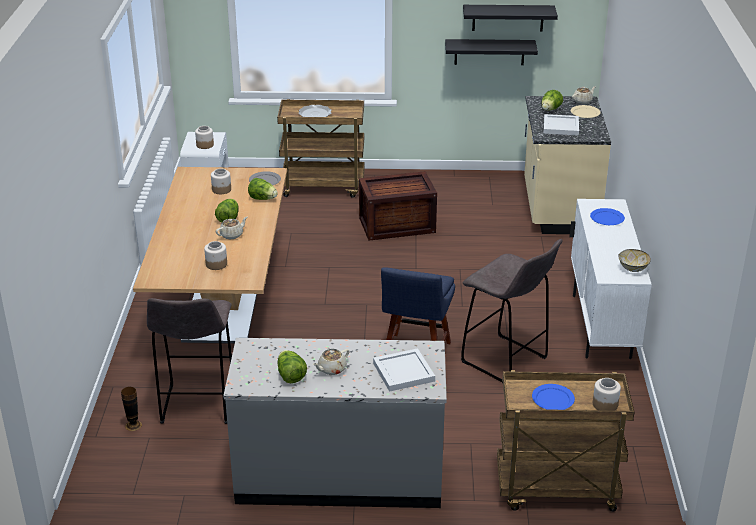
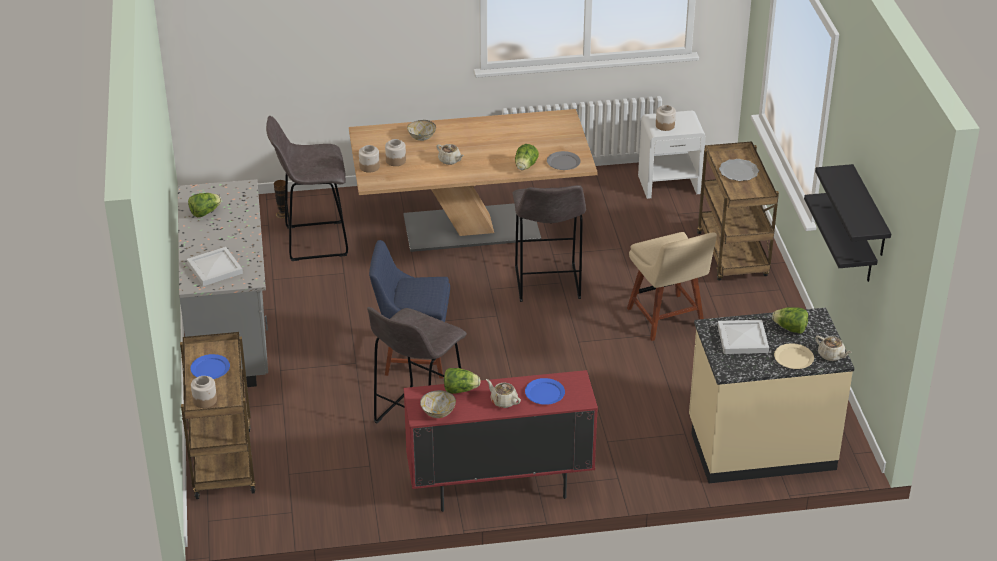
camera: 80 degrees right, 5 degrees up
(181, 246) = (422, 137): none -> bowl
(221, 190) = (536, 141): jar -> jar (369, 167)
(228, 219) = (480, 154): lettuce -> lettuce (460, 390)
(330, 274) = (547, 285): none -> grey stool
(331, 369) = (215, 231): beige teapot -> beige teapot (503, 401)
(398, 225) = (667, 320): crate -> beige chair
(601, 326) = (499, 487): white cabinet -> red cabinet

